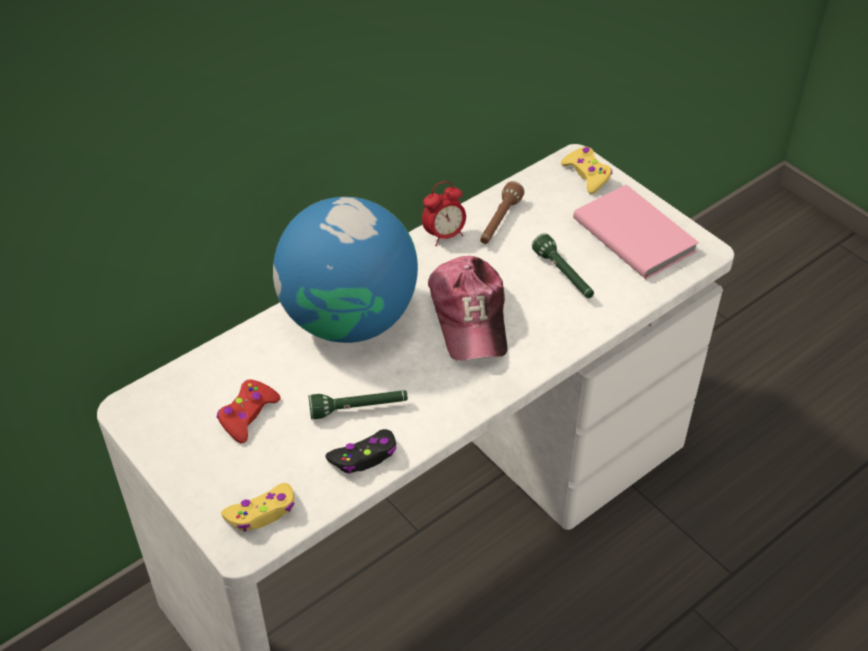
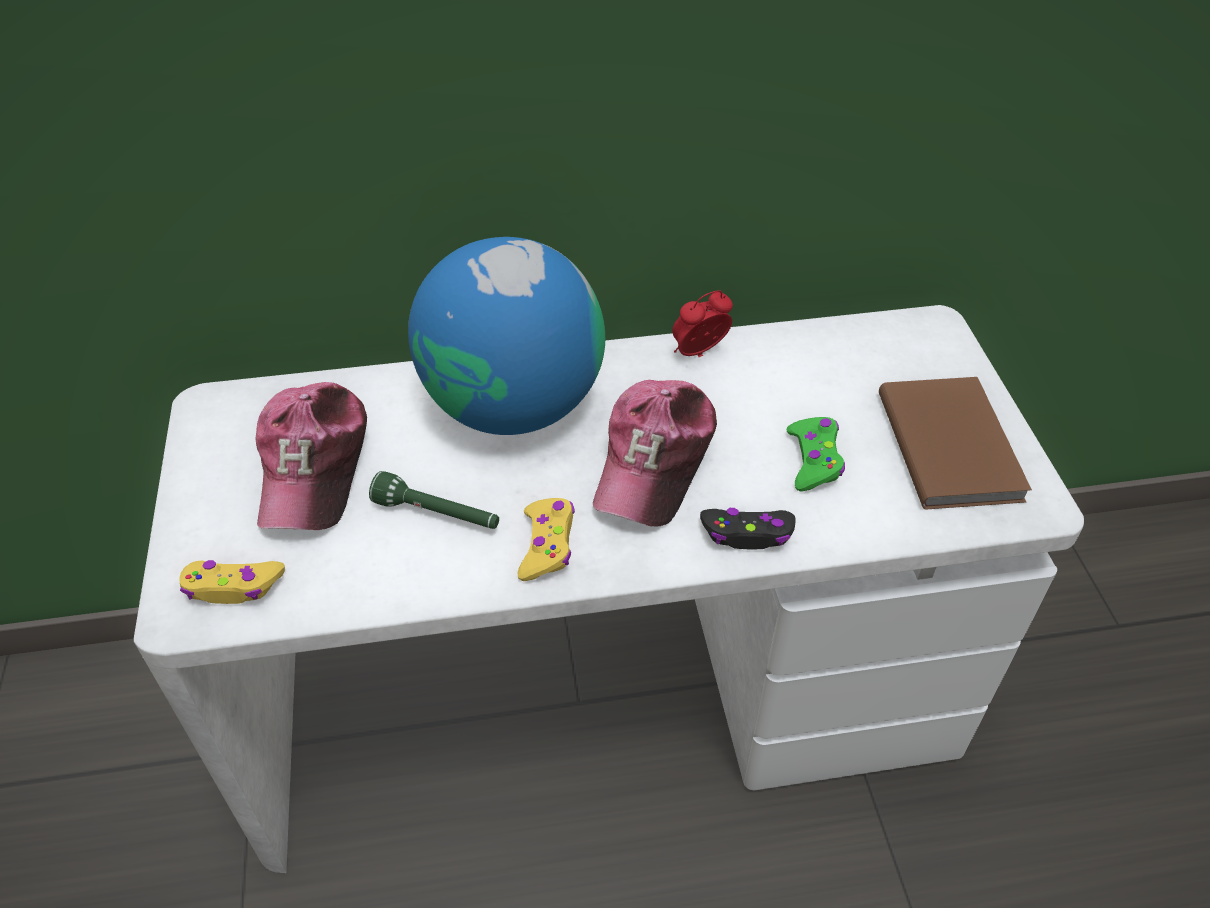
camera: 30 degrees right, 0 degrees up
(247, 415) = (314, 466): red game controller -> cap
(364, 457) = (396, 576): black game controller -> black game controller (747, 534)
(444, 235) = (699, 354): alarm clock -> alarm clock turned 150 degrees clockwise
(499, 222) = (778, 364): brown flashlight -> none
(564, 275) = (814, 460): green flashlight -> green game controller
(587, 175) = (936, 348): yellow game controller -> yellow game controller (547, 545)
(635, 233) = (951, 444): pink book -> brown book

